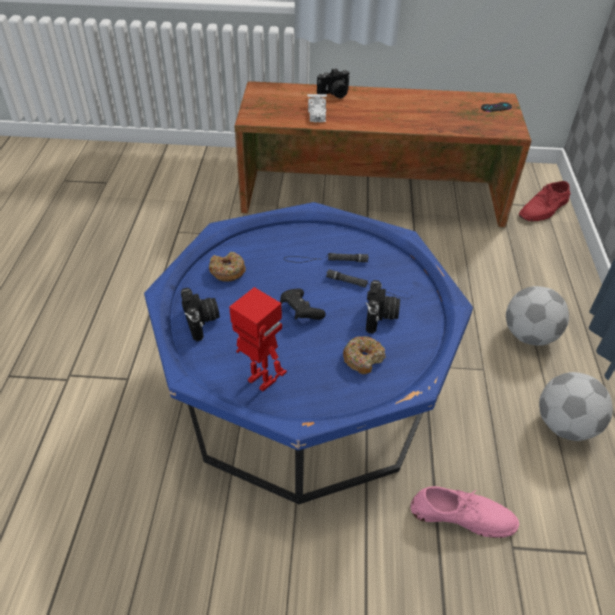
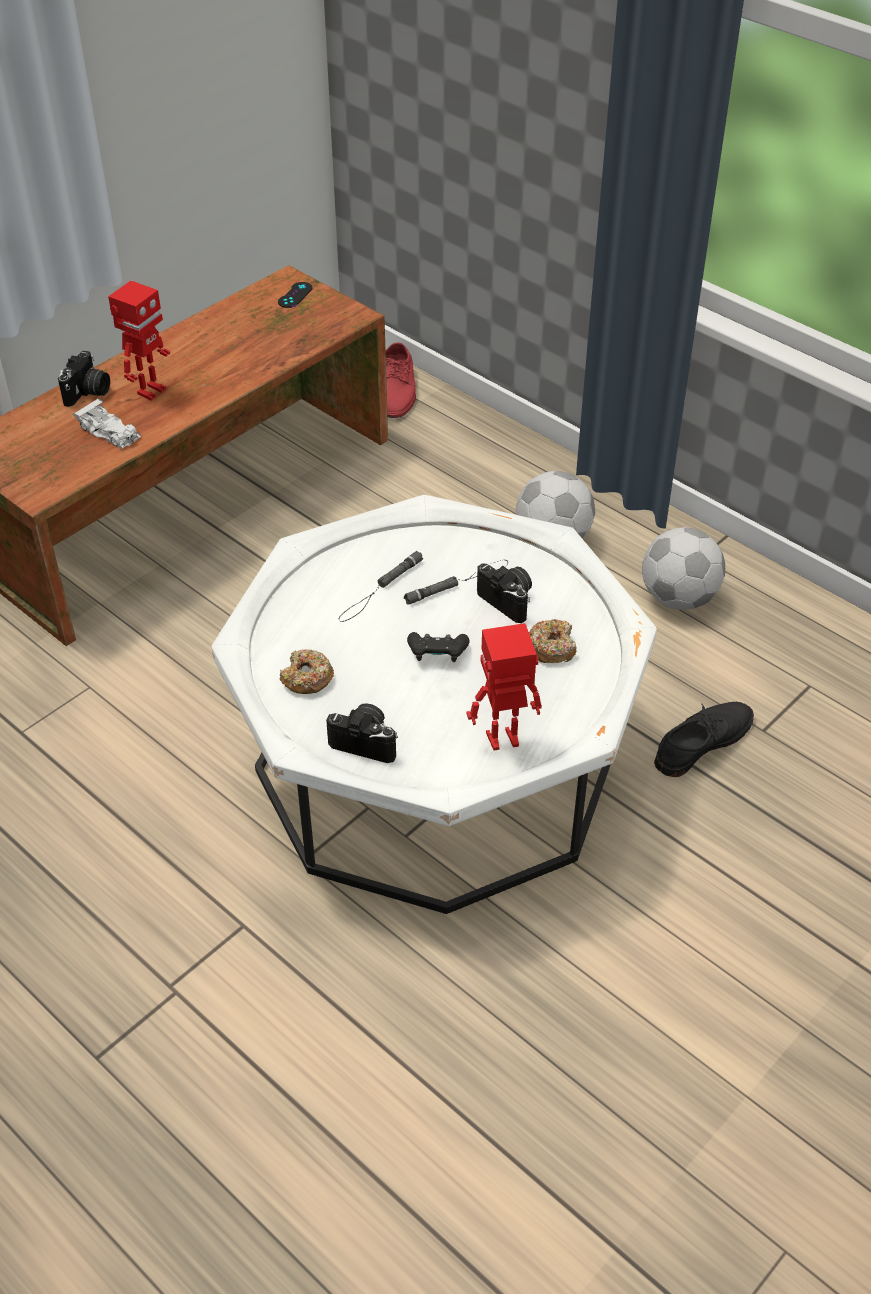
camera: 50 degrees left, 0 degrees up
(305, 388) = (435, 763): blue coffee table -> white coffee table
(361, 108) = (150, 391): none -> toy robot
(462, 515) = (702, 741): pink shoe -> black shoe

